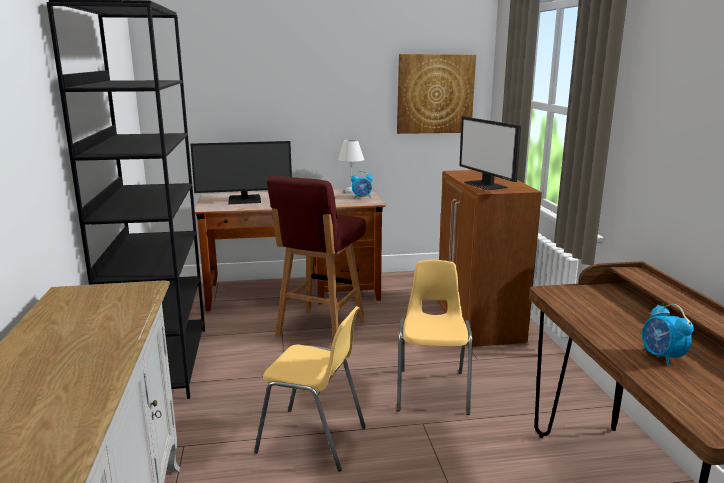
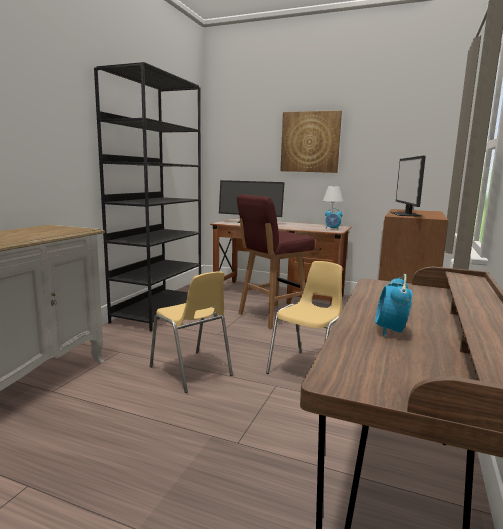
camera: 30 degrees right, 5 degrees down
(435, 94) = (411, 153): picture -> picture (310, 142)

